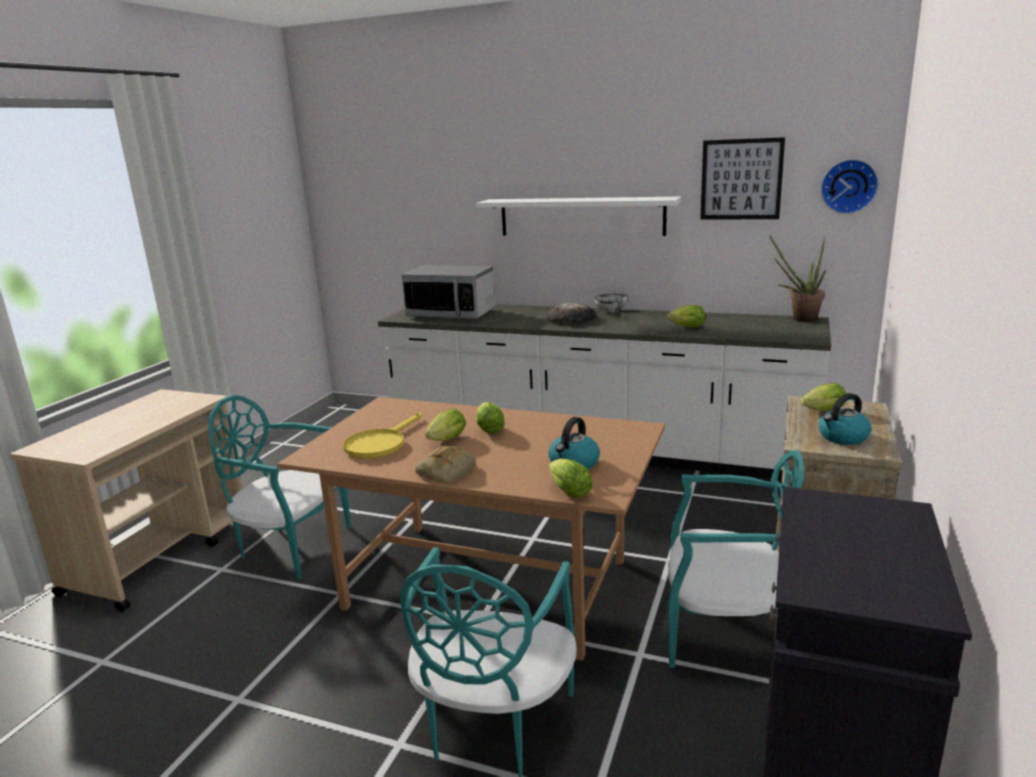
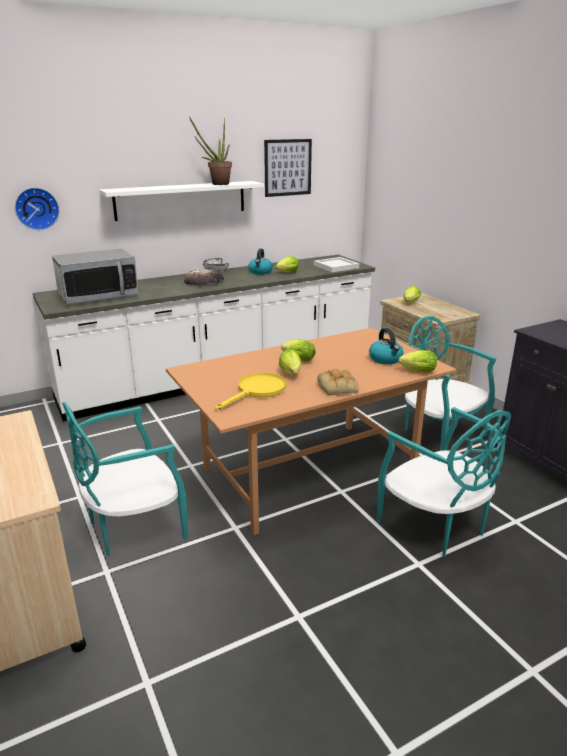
camera: 50 degrees left, 5 degrees up
(380, 444) = (257, 391): yellow frying pan -> yellow frying pan turned 120 degrees counterclockwise
(723, 632) = (440, 434): turquoise chair -> turquoise chair turned 90 degrees counterclockwise
(774, 332) = (336, 266): none -> white tray
(799, 319) = (328, 257): potted plant -> potted plant (217, 184)
(842, 437) = (443, 311): kettle -> kettle (260, 272)
(849, 186) = (344, 171): wall clock -> wall clock (36, 208)

